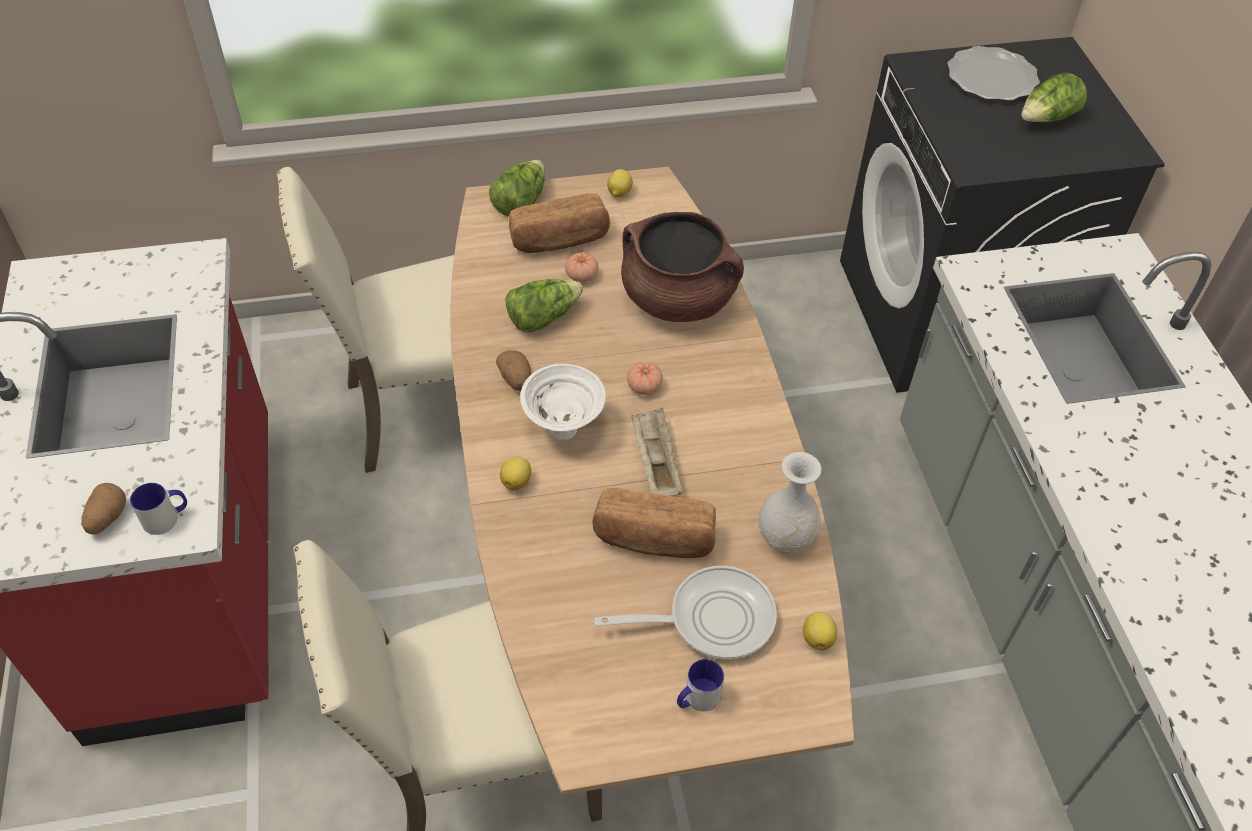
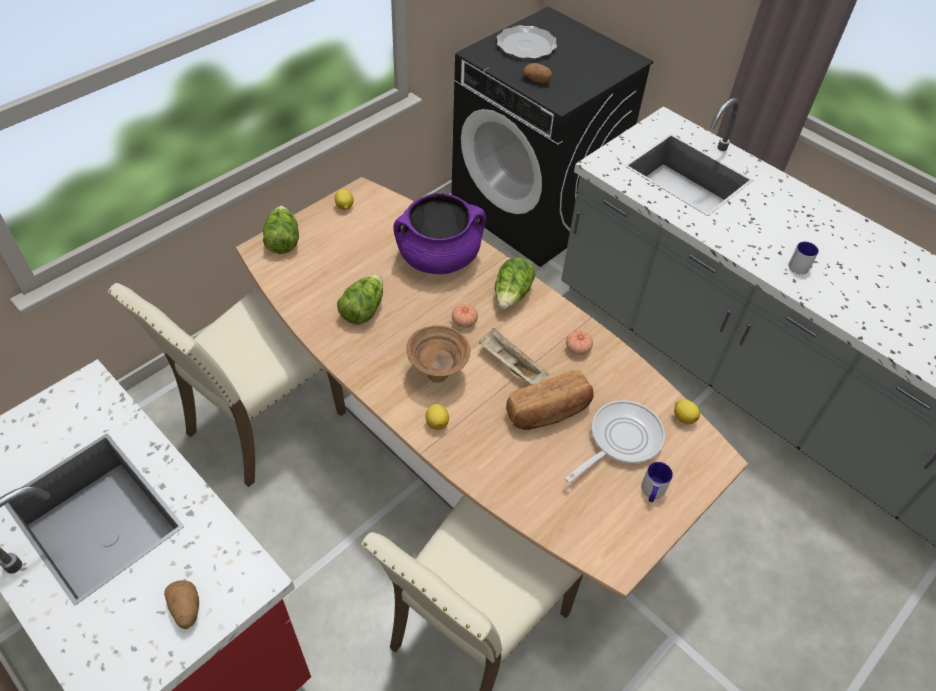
camera: 35 degrees left, 0 degrees up
(167, 518) = (234, 582): mug -> mug (799, 264)
(515, 379) = (380, 358): potato -> potato (537, 80)
(560, 240) = (331, 254): bread -> none
(563, 428) = (437, 373): white bowl -> brown bowl
(581, 276) = (365, 270): tomato -> tomato (578, 348)
(678, 299) = (439, 257): brown cooking pot -> purple cooking pot
(786, 538) = (620, 369): white vase -> none
(1047, 118) = (575, 58): lettuce -> lettuce (512, 295)

